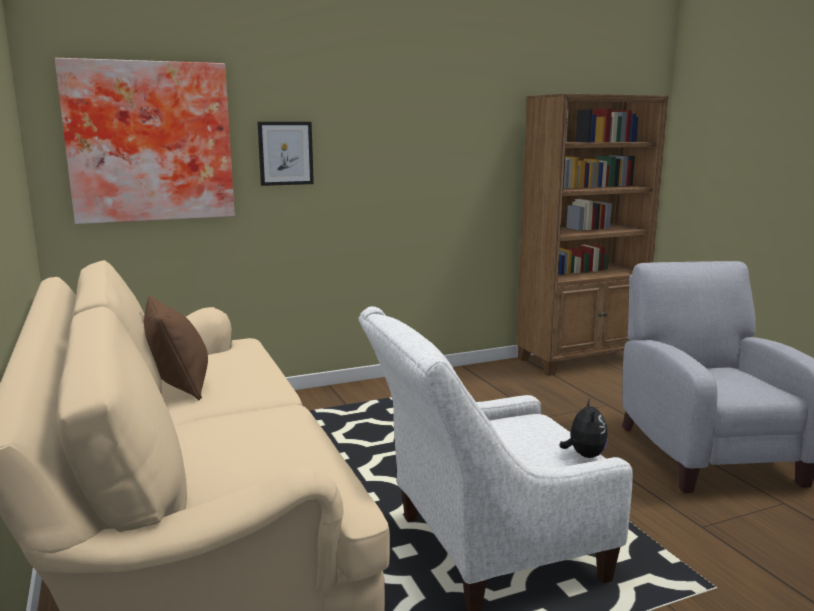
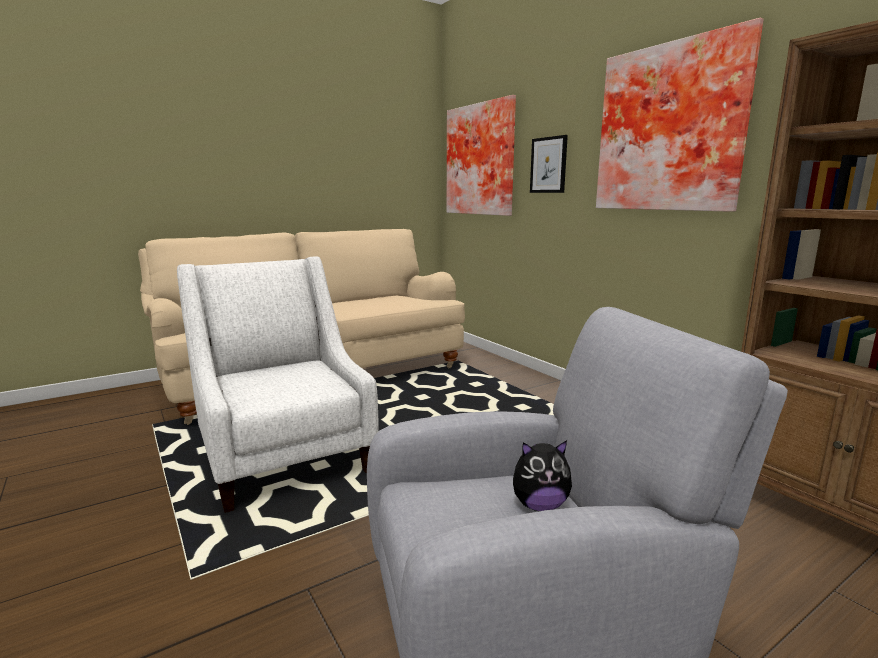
camera: 80 degrees right, 0 degrees up
(179, 386) = (357, 299): brown pillow -> none
(425, 128) = (671, 129): none -> picture
(584, 455) = (255, 403): plush toy -> plush toy (539, 505)

